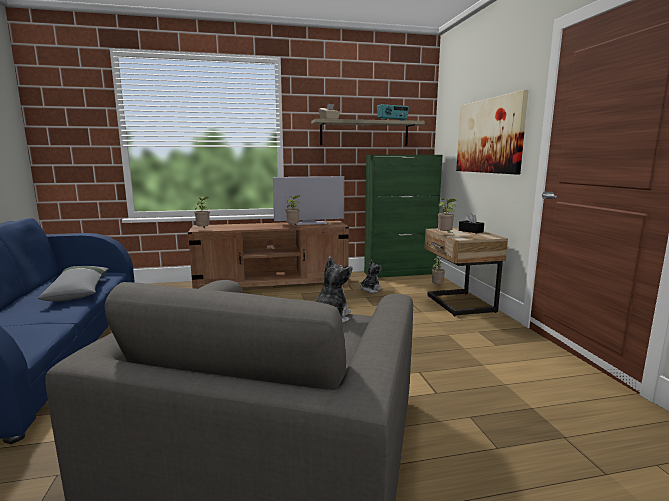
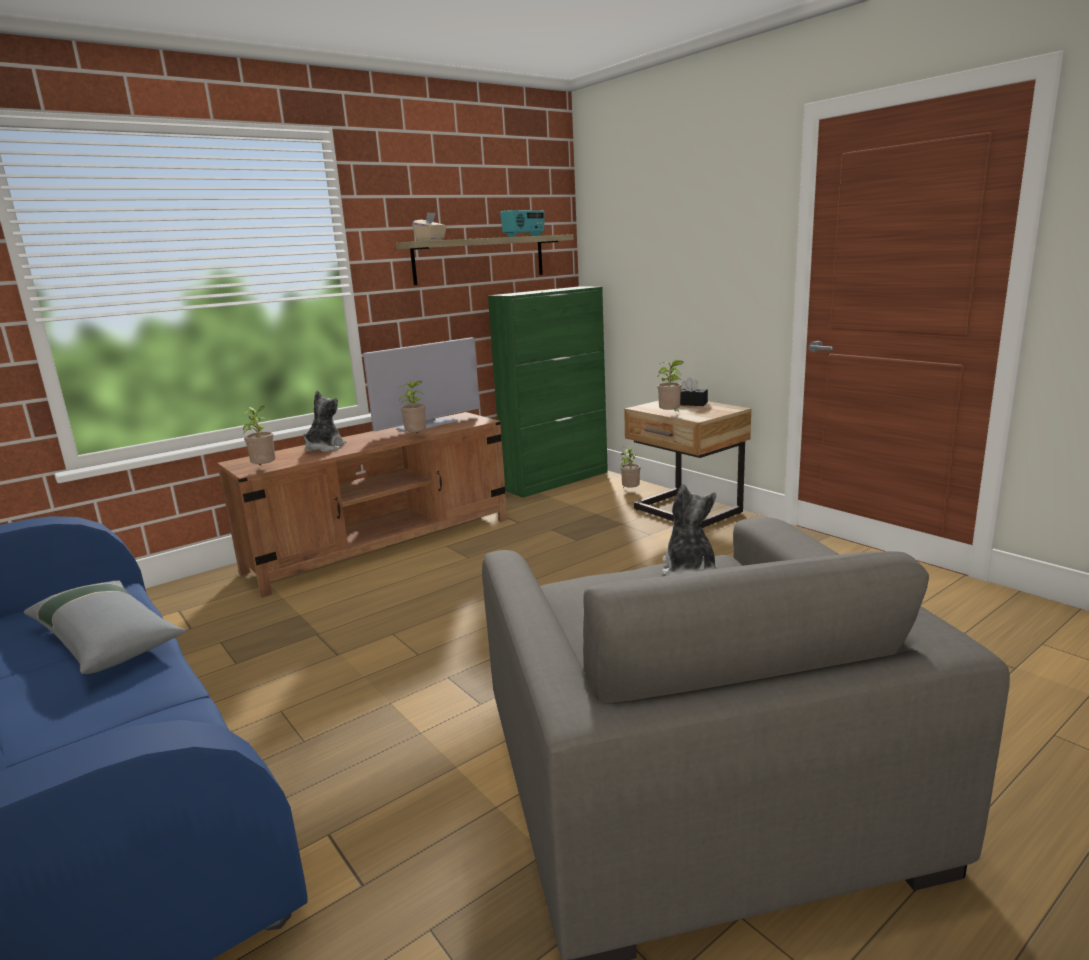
camera: 25 degrees left, 5 degrees up
(370, 290) = (545, 517): plush toy -> plush toy (324, 448)
(489, 136) = (697, 260): picture -> none

